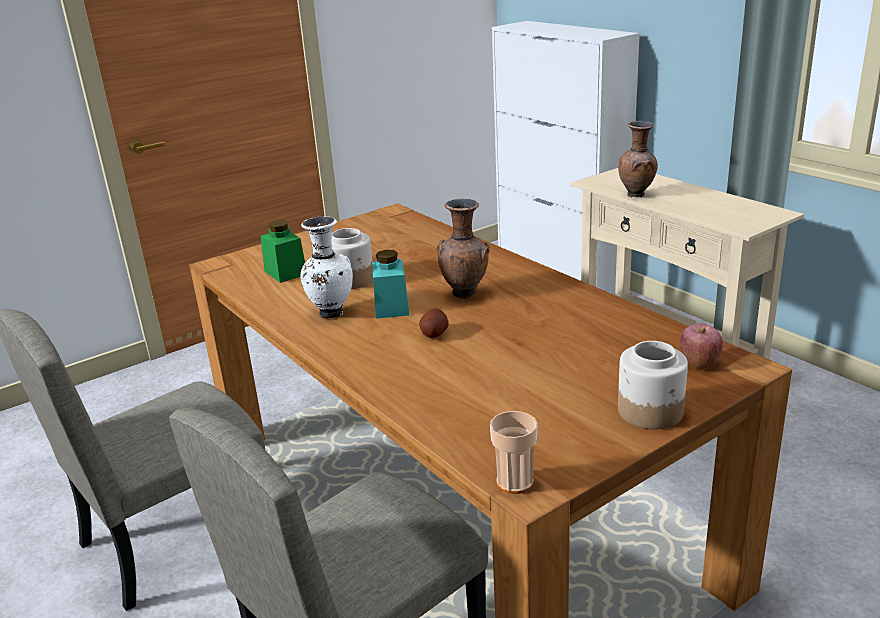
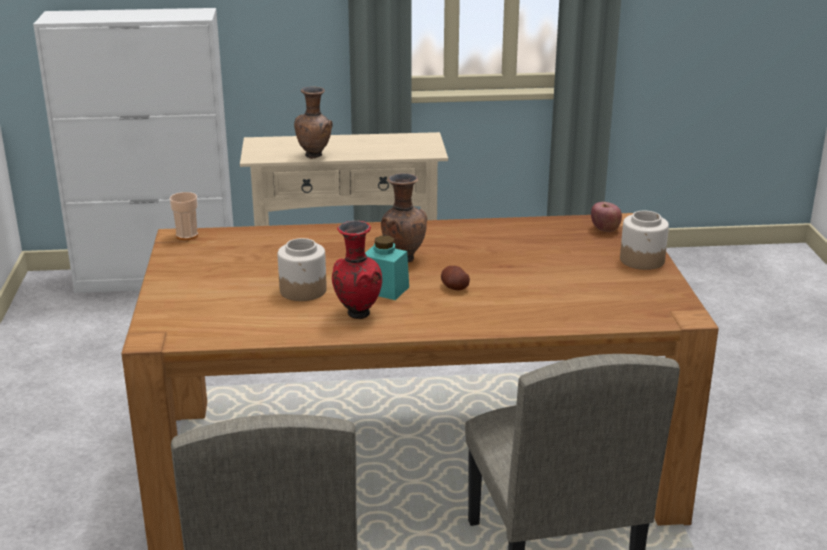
camera: 60 degrees left, 0 degrees up
(285, 272) = (235, 312): green jar -> none
(330, 313) = (356, 314): white vase -> red vase
(515, 482) = (676, 318): cup -> cup (187, 235)

